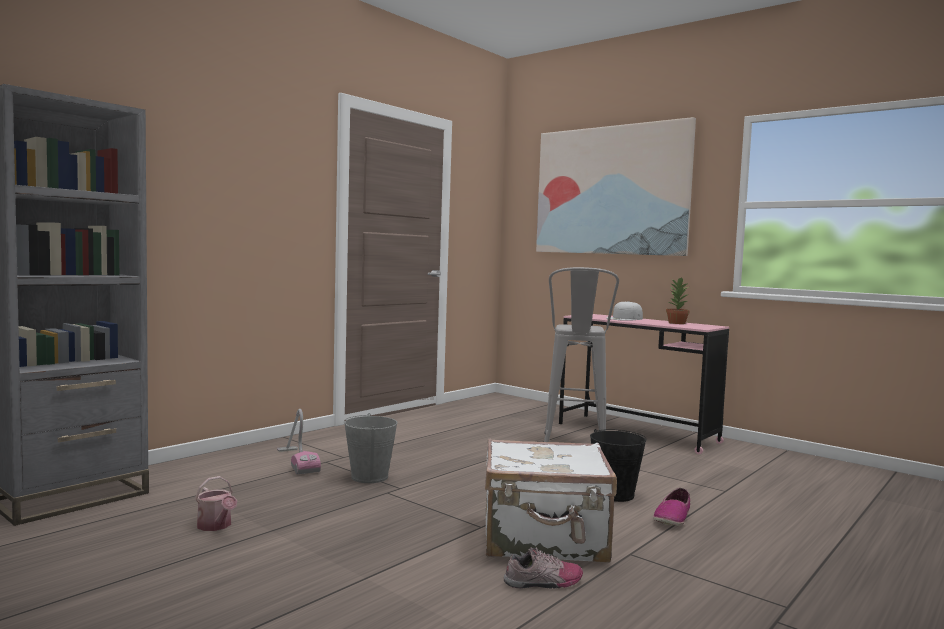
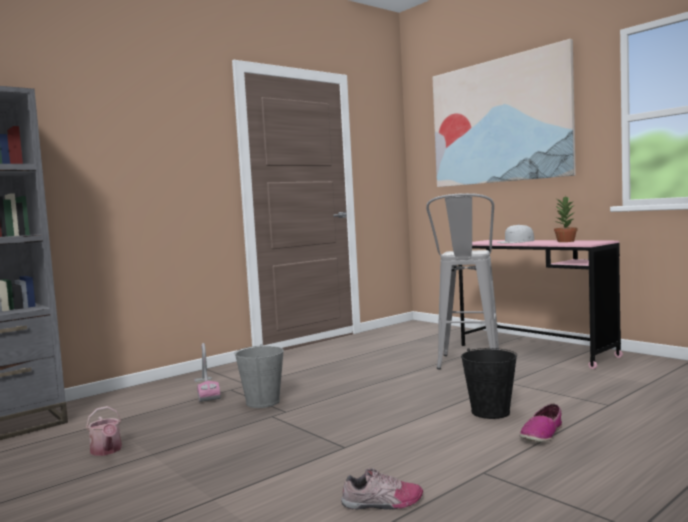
camera: 10 degrees right, 0 degrees up
(544, 540) = (401, 460): white suitcase -> none

